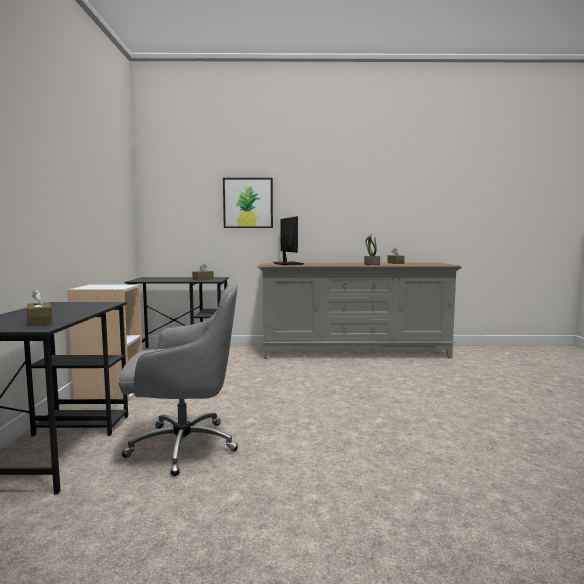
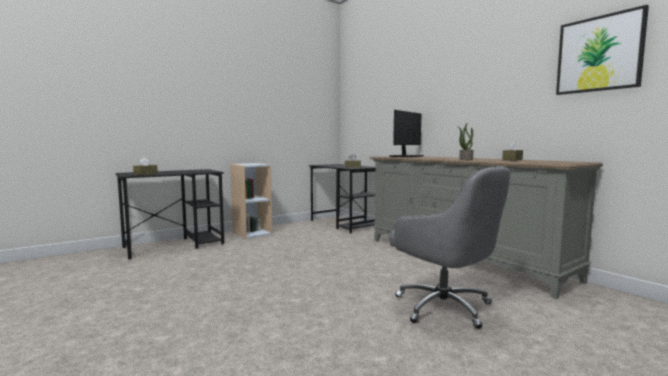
camera: 55 degrees right, 0 degrees up
(183, 446) = (194, 263): grey office chair -> grey office chair (443, 307)
(248, 203) = (399, 101): picture -> picture (599, 54)

